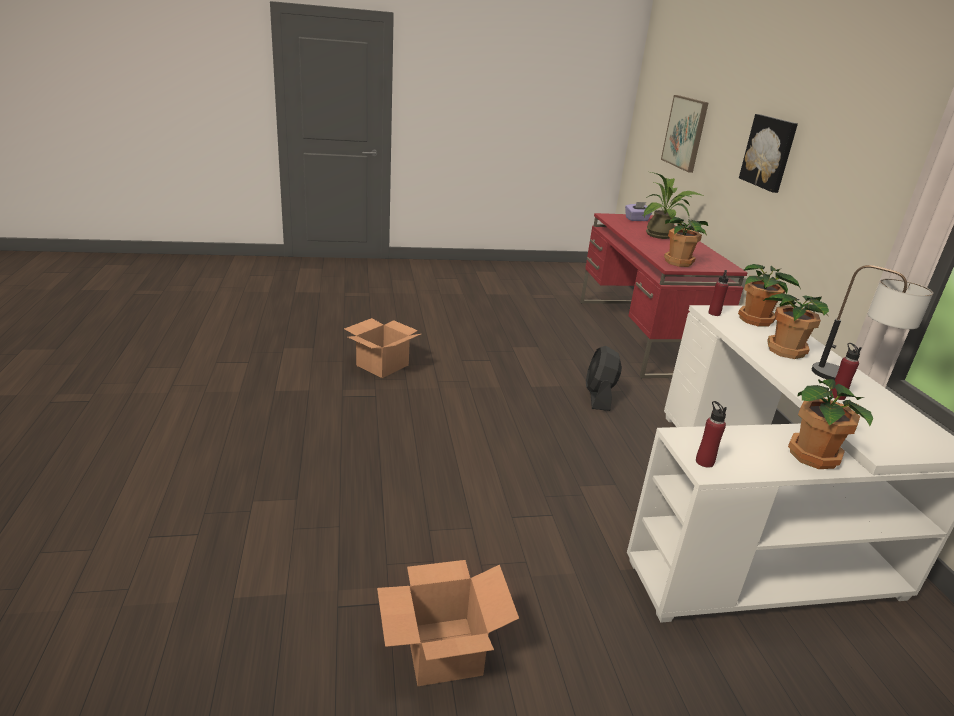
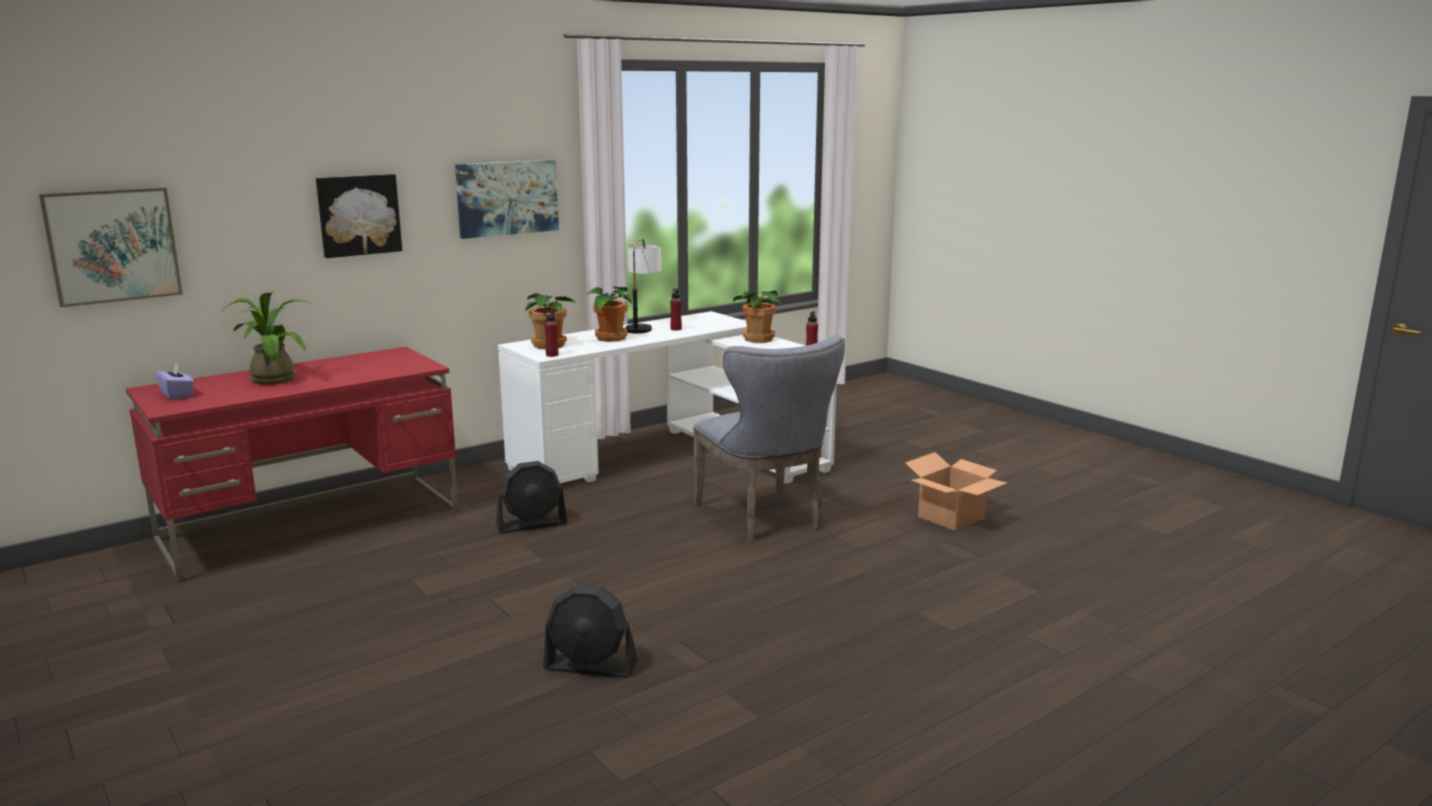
camera: 115 degrees left, 10 degrees down
(382, 365) = (591, 666): cardboard box -> black fan
(541, 505) = (765, 517): none -> grey chair
(678, 262) = (404, 366): potted plant -> none
(865, 177) = (507, 198): none -> picture

